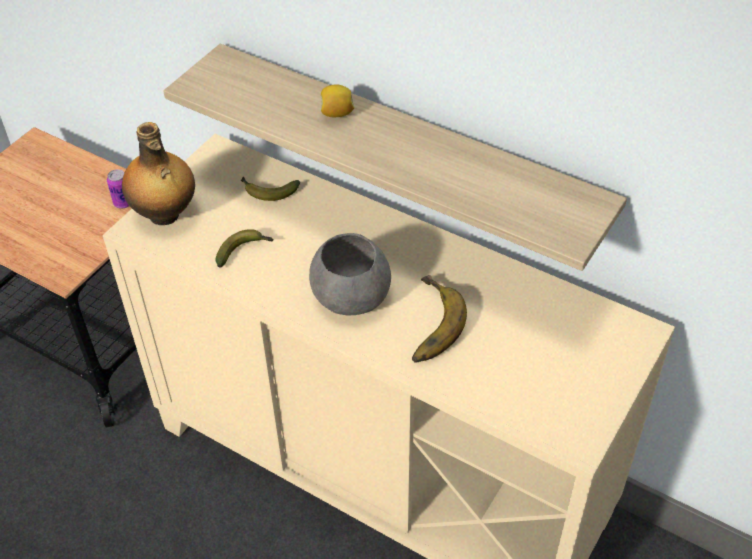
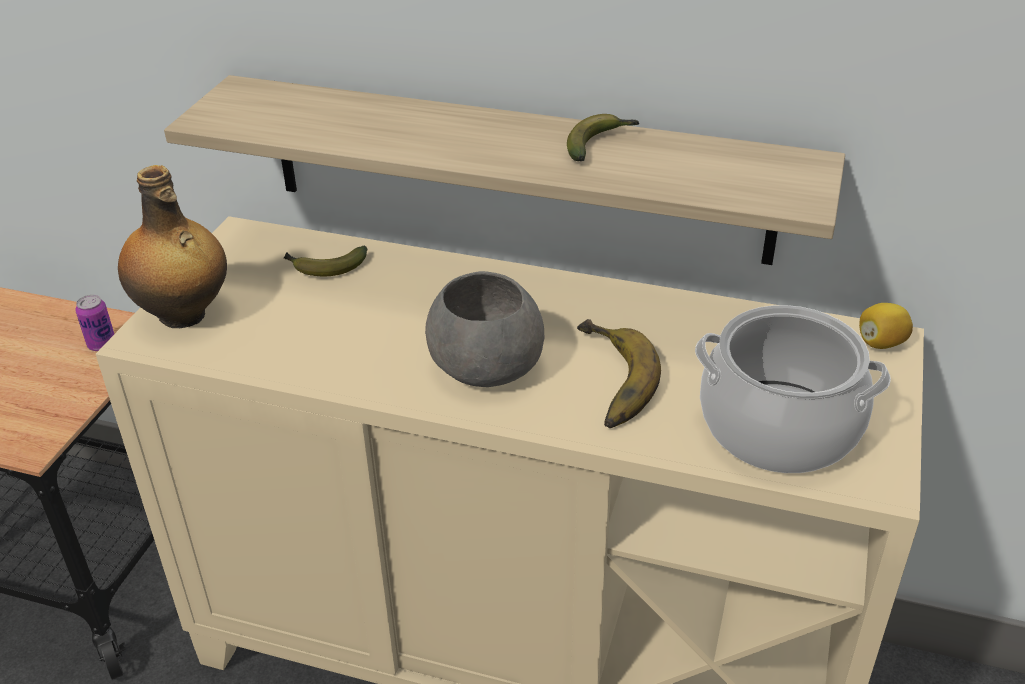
camera: 15 degrees left, 10 degrees down
(244, 251) = (314, 339): banana -> banana (599, 145)
(336, 113) = (421, 121): lemon -> lemon (880, 343)
(530, 386) = (778, 428): none -> cooking pot

